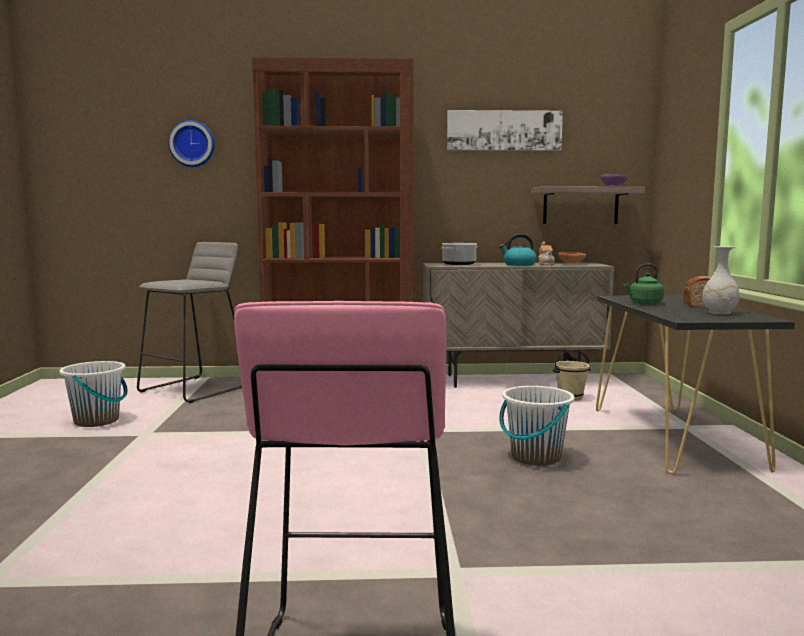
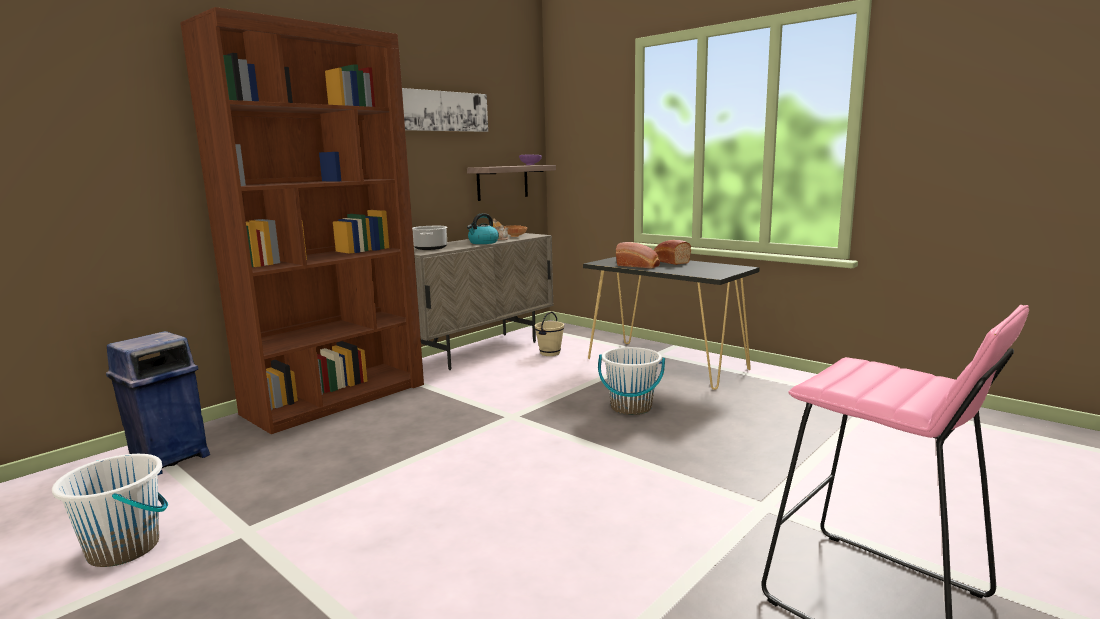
camera: 45 degrees left, 5 degrees up
(192, 144) = (75, 117): wall clock -> none
(195, 389) = (168, 459): grey stool -> blue trash can
(644, 303) = (639, 266): green kettle -> bread
(718, 312) = (705, 267): white vase -> none

